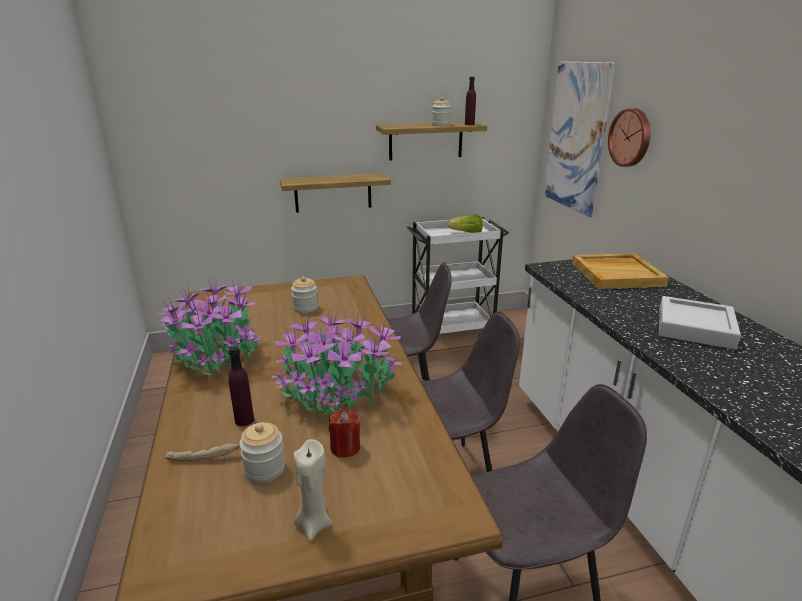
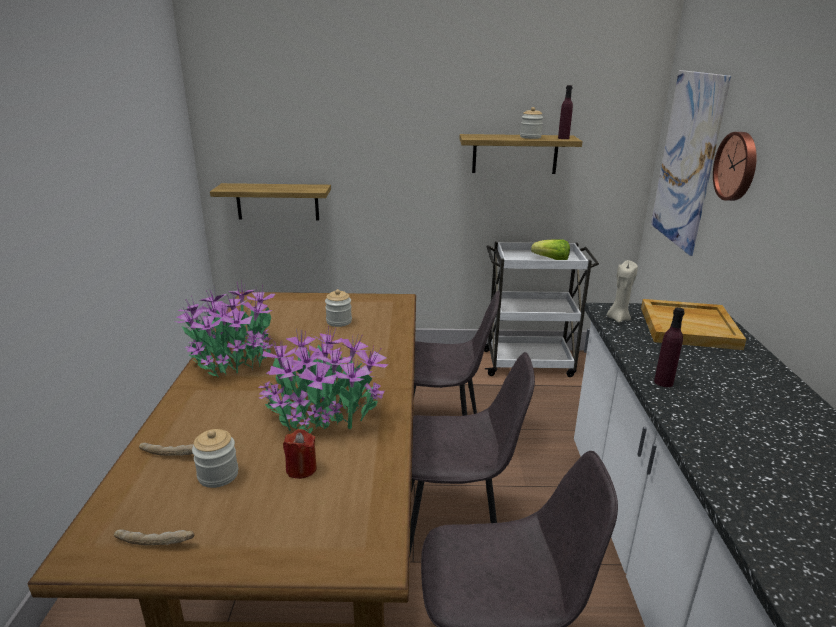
camera: 15 degrees right, 0 degrees up
(234, 547) = (155, 541): none -> bread
(244, 420) = (224, 425): purple bottle -> purple bottle (663, 382)
(314, 524) = (234, 536): beige candle -> beige candle (618, 318)
(333, 192) = (409, 203): shelf -> shelf (277, 202)
(694, 328) = (745, 405): grey tray -> none

